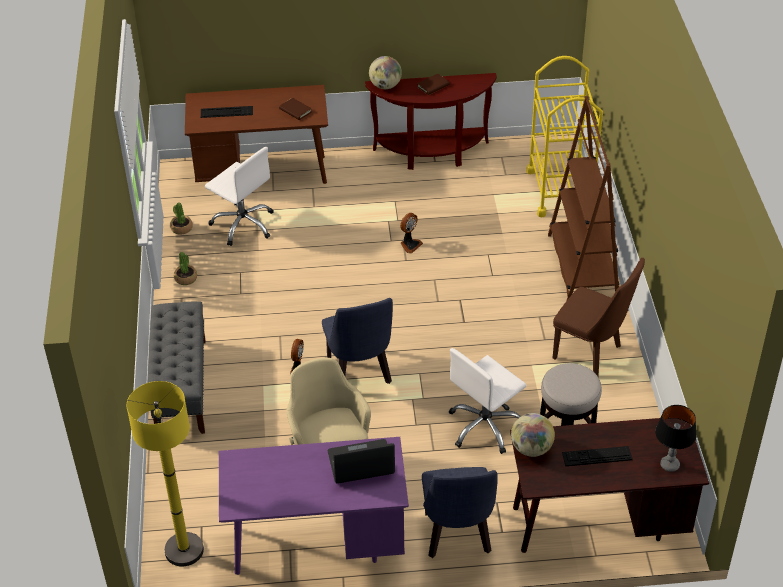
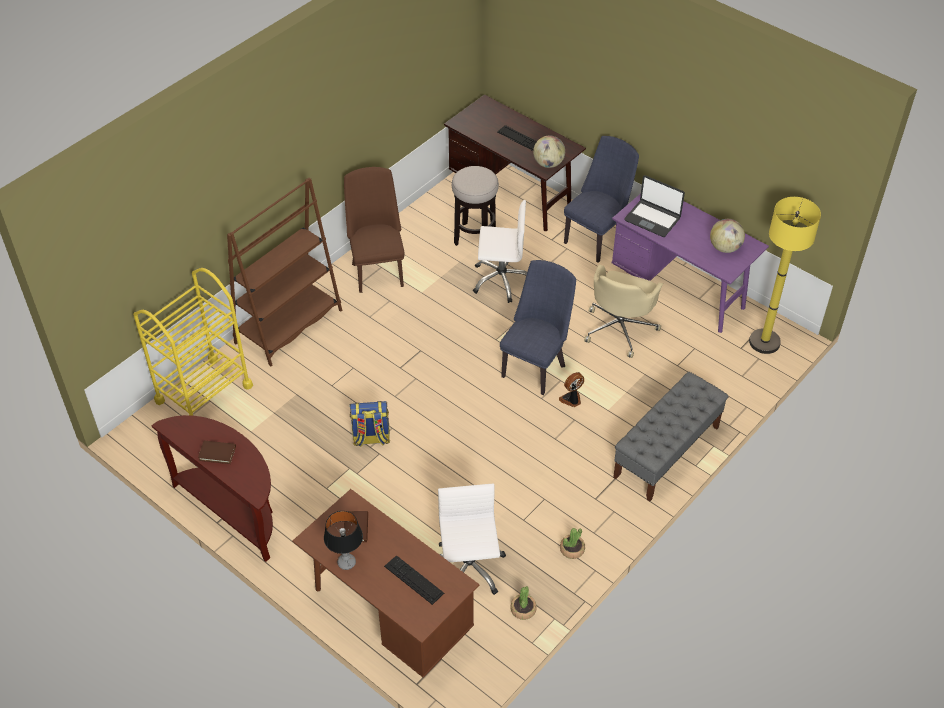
camera: 135 degrees left, 5 degrees up
(385, 86) = (251, 487): globe -> globe (725, 248)
(410, 244) = (371, 438): fan -> backpack
(669, 465) = (490, 112): table lamp -> table lamp (346, 562)

